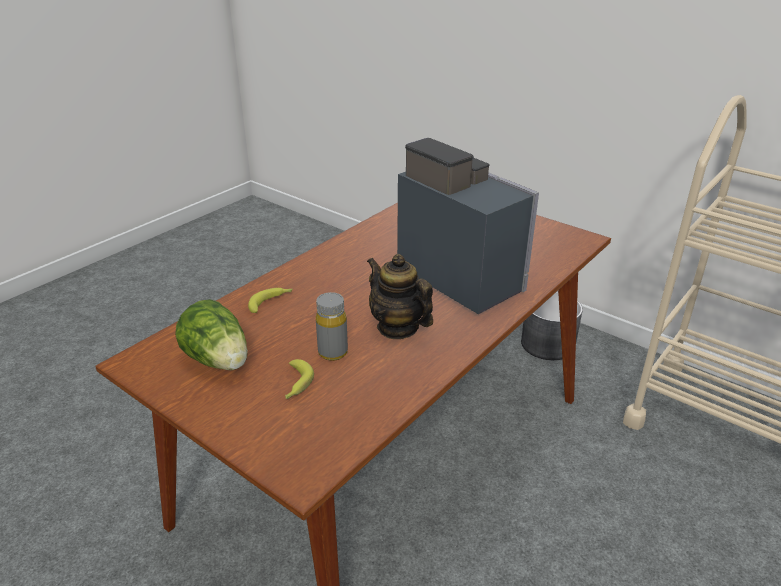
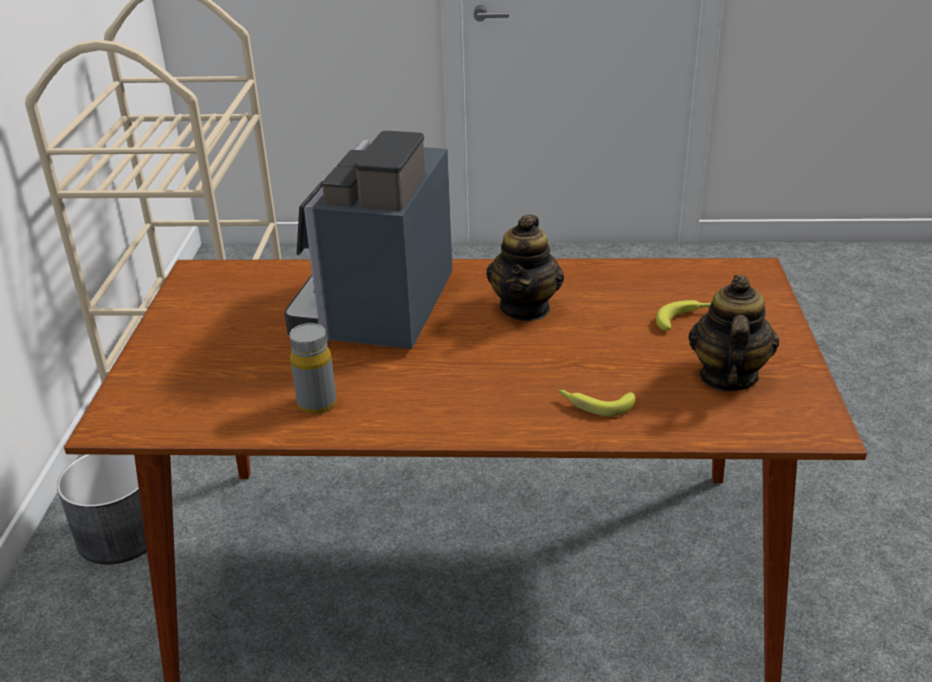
camera: 125 degrees left, 0 degrees up
(219, 361) = (727, 376): lettuce -> teapot
(333, 352) = (614, 323): grey bottle -> grey bottle (317, 403)

